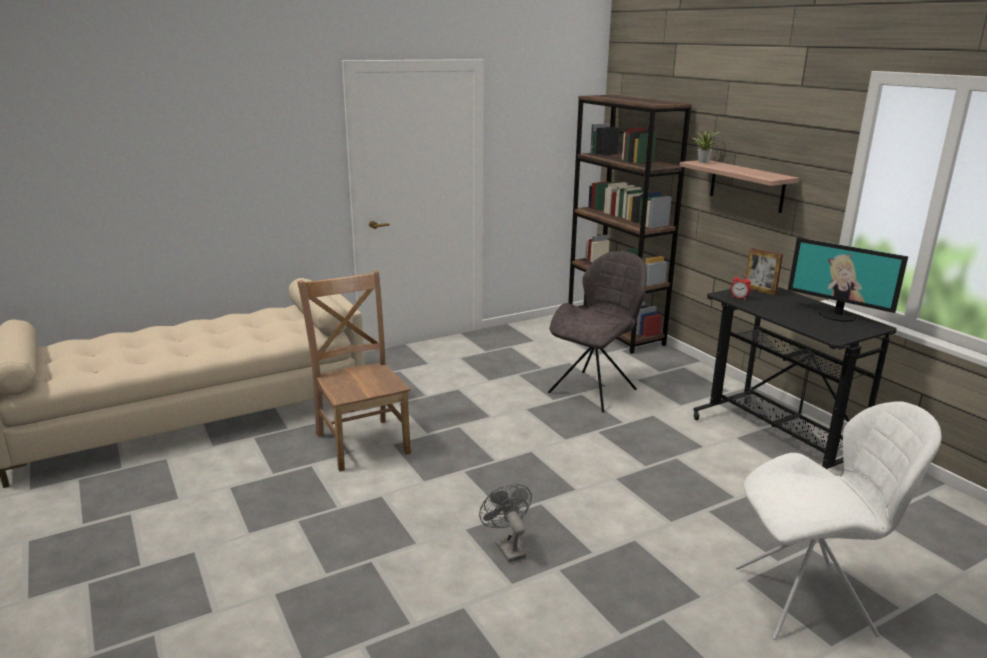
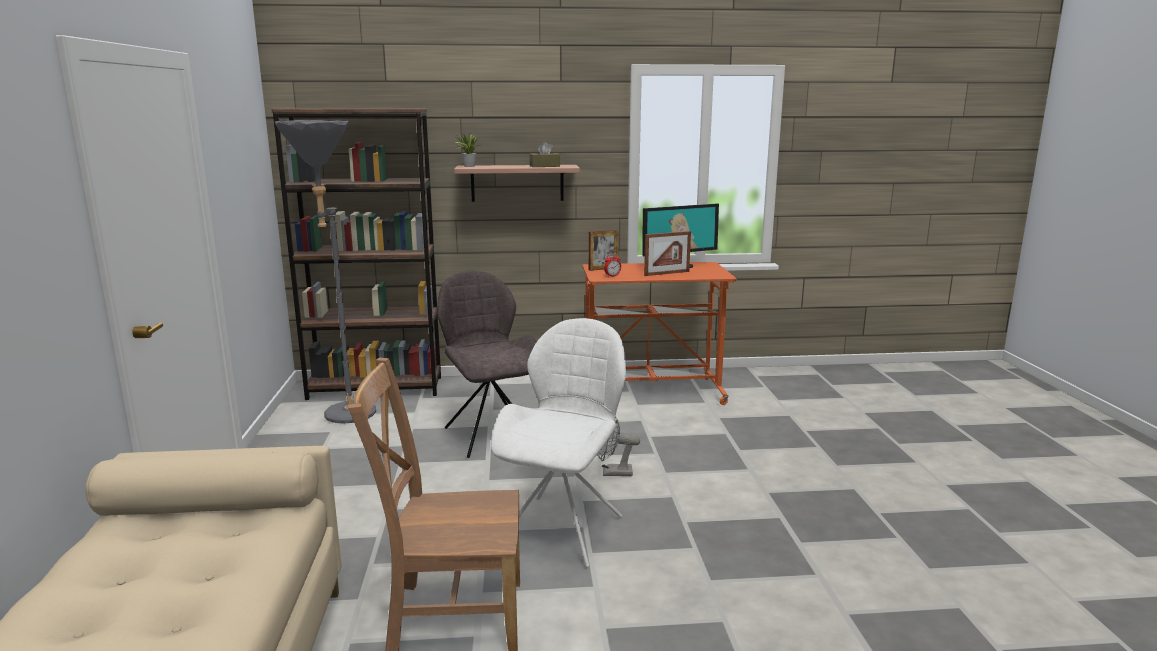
camera: 65 degrees left, 5 degrees down
(507, 547) = (755, 561): grey fan -> grey fan (612, 472)
(557, 338) = (343, 418): none -> grey floor lamp
(754, 173) = (544, 166): none -> brown tissue box
(774, 440) = (653, 393): black desk -> orange desk
(793, 315) = (666, 273): none -> picture frame
(808, 601) = (866, 452): white chair -> white chair (563, 528)

